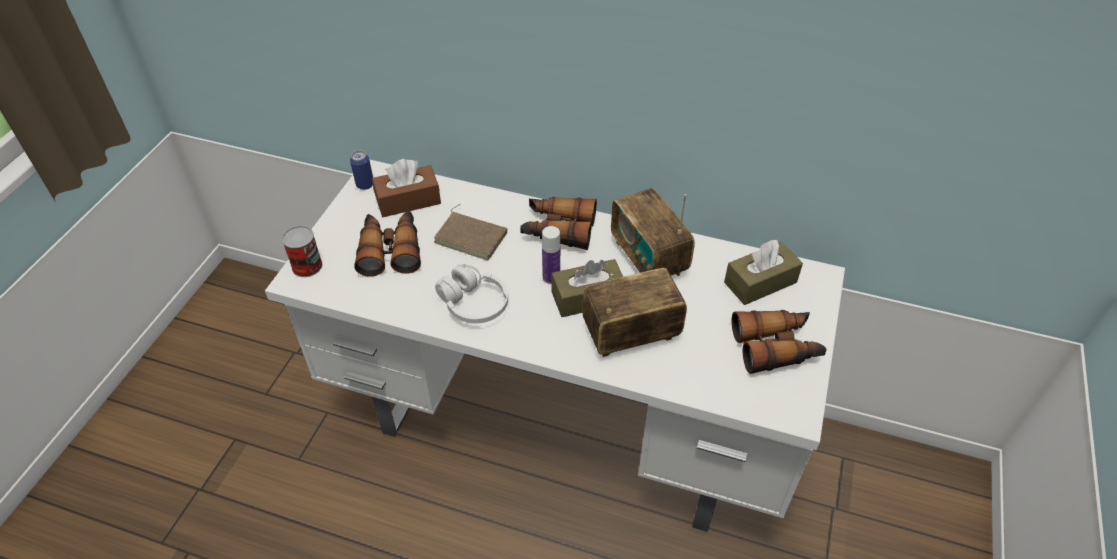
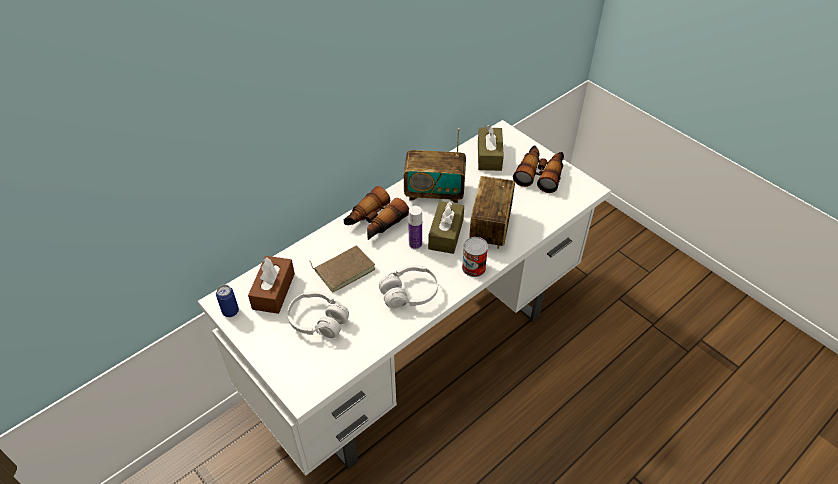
camera: 60 degrees left, 0 degrees up
(307, 266) = (293, 380): can -> can (473, 267)
(390, 249) = (318, 321): binoculars -> white headphones

